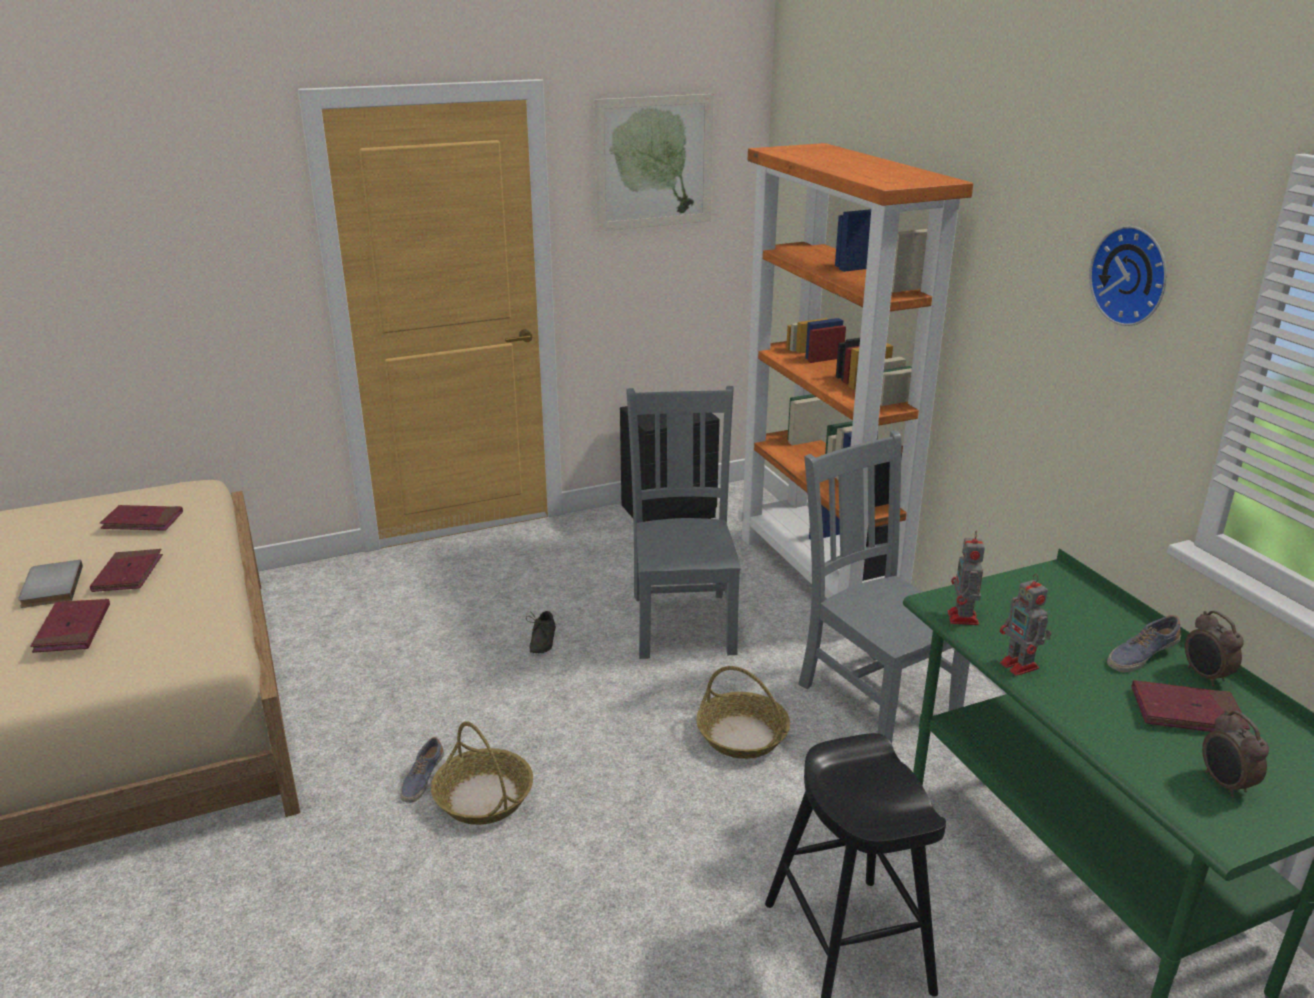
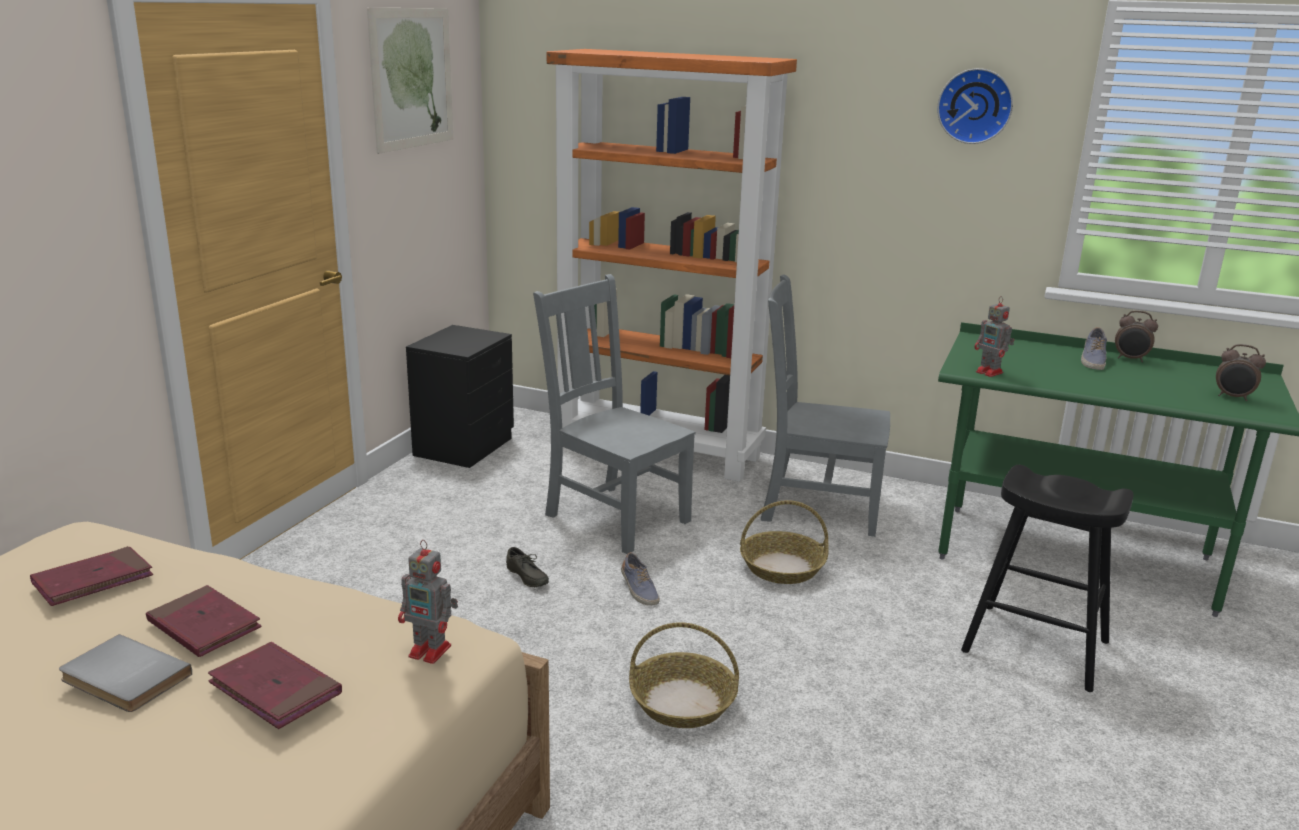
camera: 45 degrees left, 5 degrees down
(422, 779) = (610, 720): shoe -> shoe (638, 590)
(1020, 666) = (1063, 383): toy robot -> toy robot (432, 651)
(1187, 713) = (1159, 376): red book -> none

